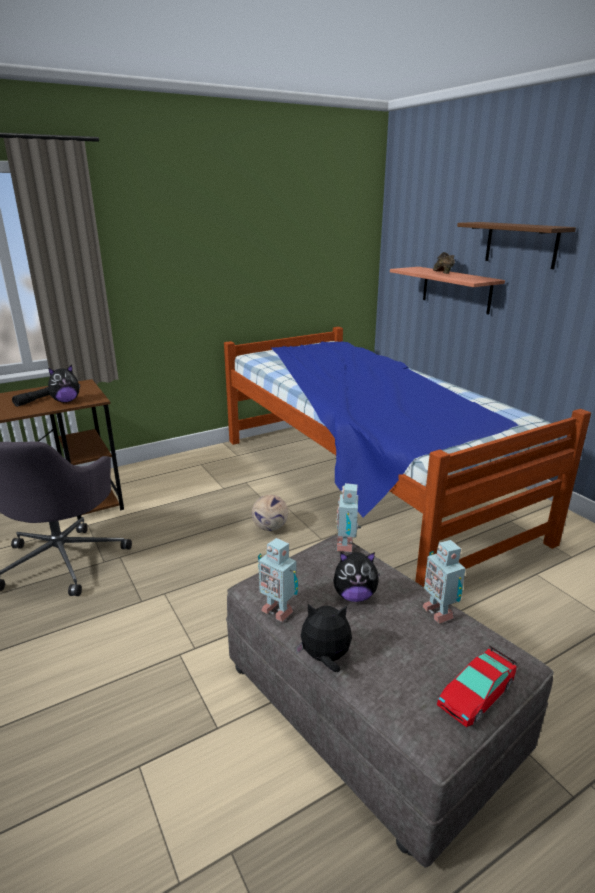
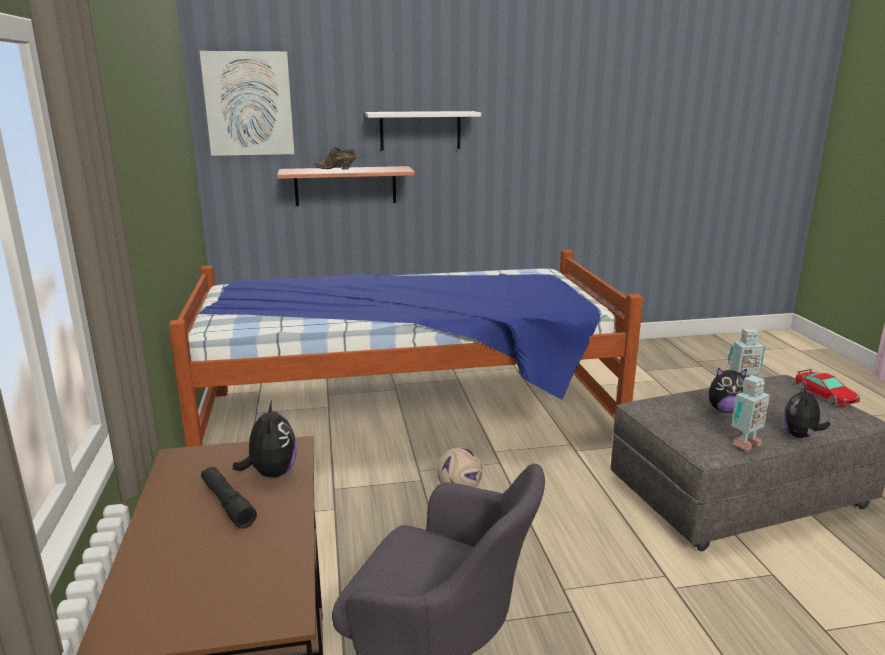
camera: 70 degrees left, 5 degrees down
(347, 545) = (646, 400): toy robot -> none
(354, 596) = (724, 410): plush toy -> plush toy turned 75 degrees clockwise
(410, 210) = (249, 104): none -> picture
(521, 244) = (420, 130): brown shelf -> white shelf

